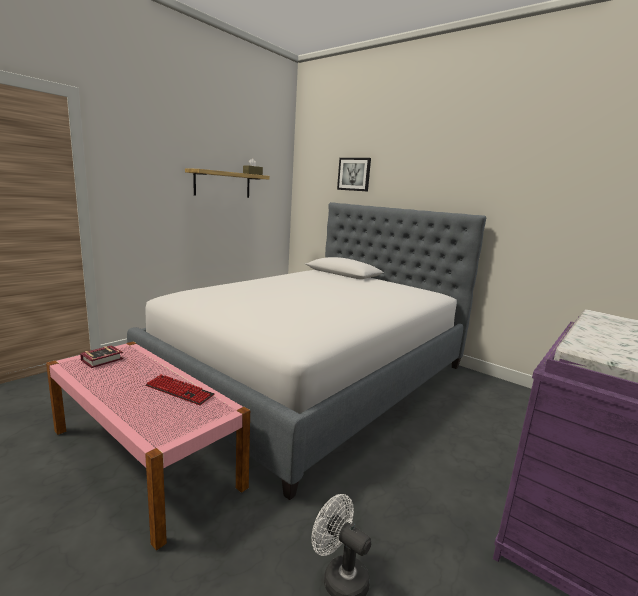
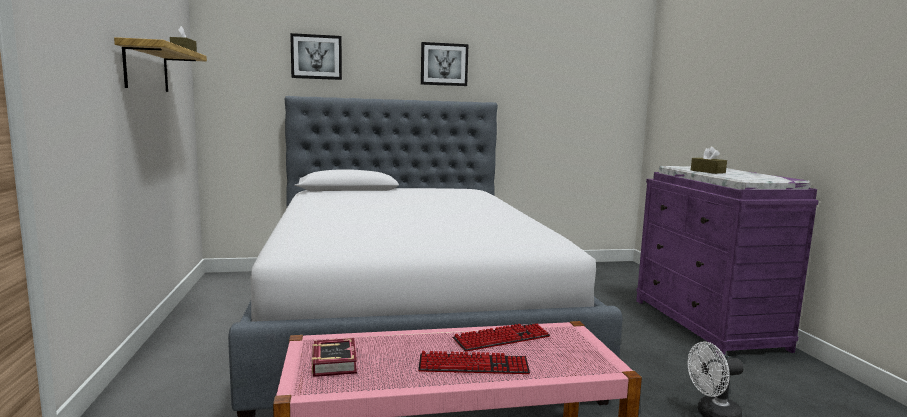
camera: 50 degrees left, 5 degrees down
(124, 393) = (473, 366): none -> keyboard
(445, 178) = (444, 64): none -> picture
(601, 329) = (707, 171): none -> brown tissue box

